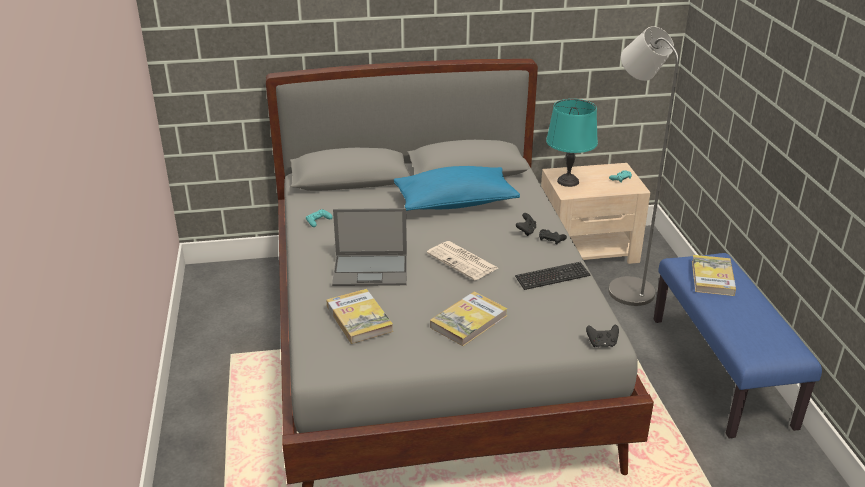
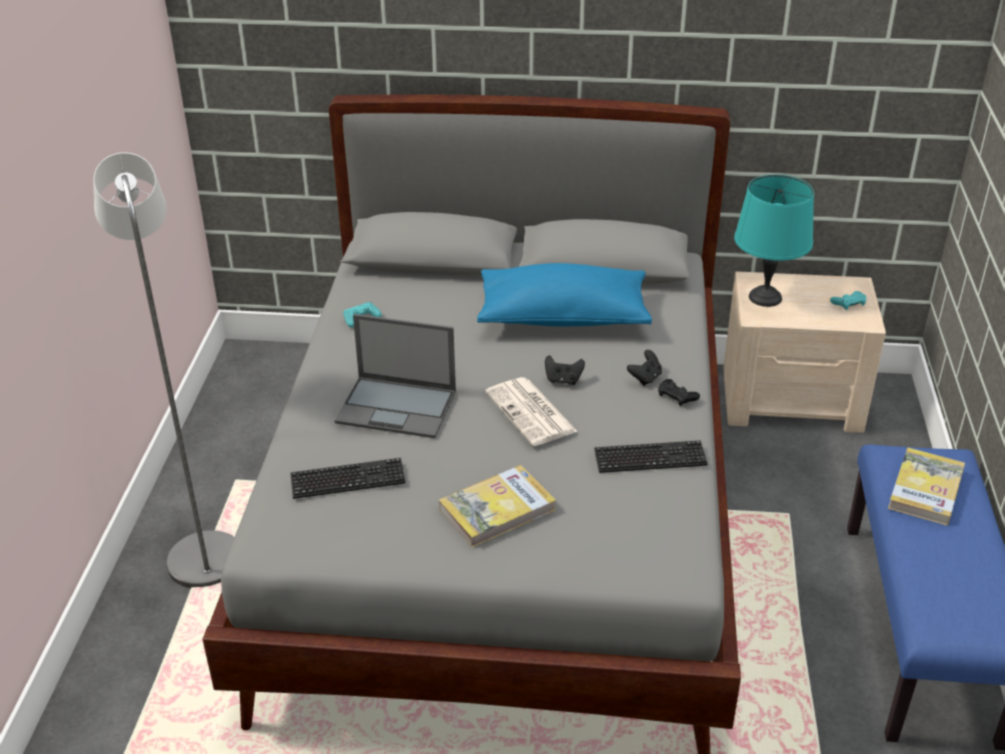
camera: 15 degrees right, 5 degrees up
(359, 319) = (348, 480): book -> keyboard
(602, 344) = (674, 579): black game controller -> black game controller (563, 380)
(624, 288) = (823, 470): grey floor lamp -> grey floor lamp (203, 551)

